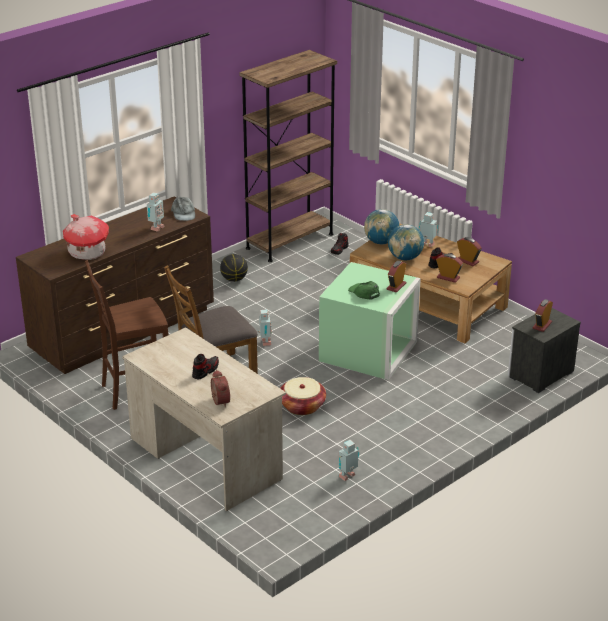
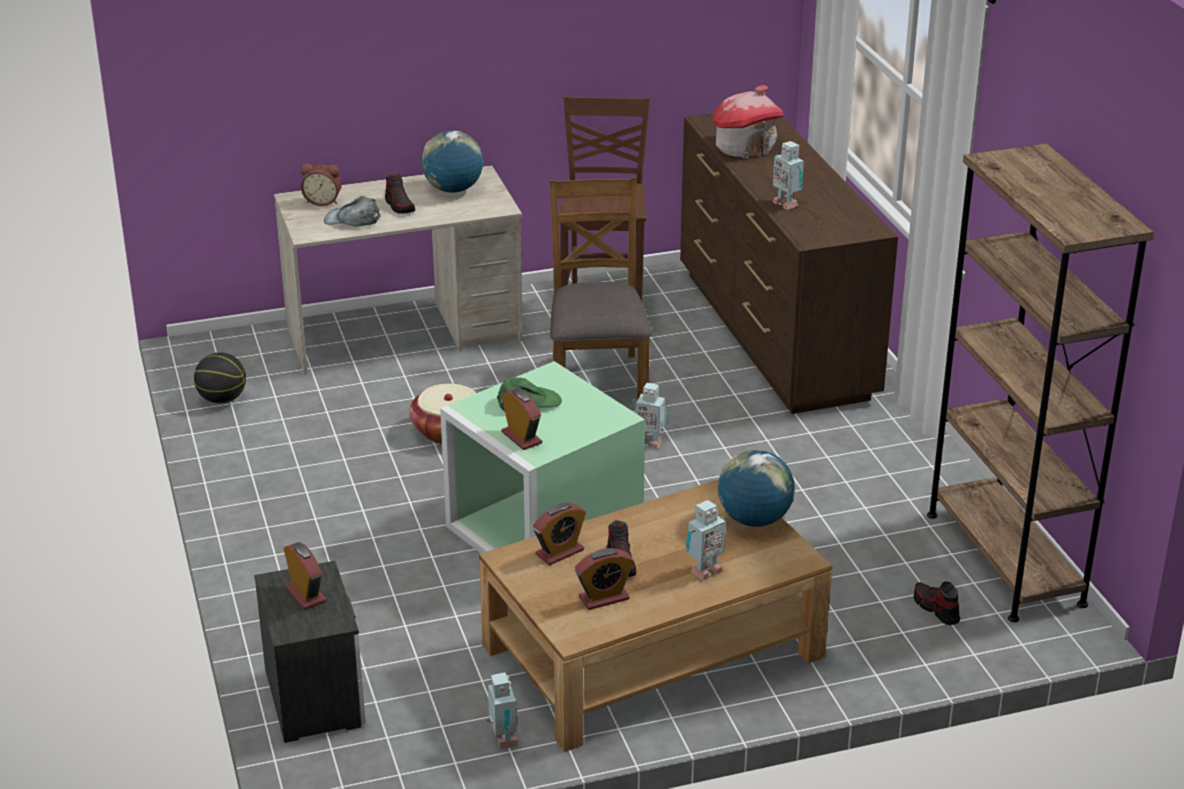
camera: 115 degrees right, 0 degrees up
(183, 213) = (824, 232): grey cap -> grey cap (352, 219)
(234, 279) = (881, 462): basketball -> basketball (222, 399)
(348, 476) = (258, 424): toy robot -> toy robot (503, 741)
(405, 258) = (671, 528): globe -> globe (453, 190)

